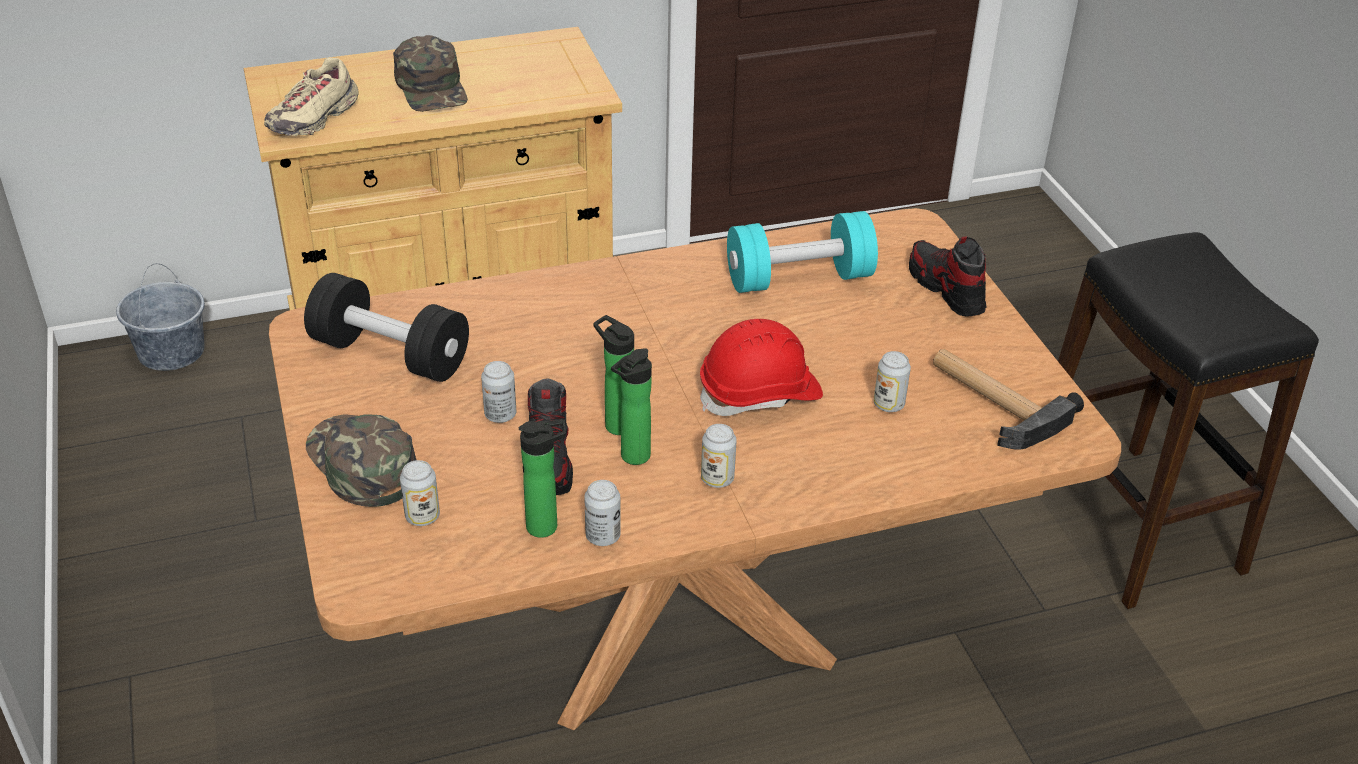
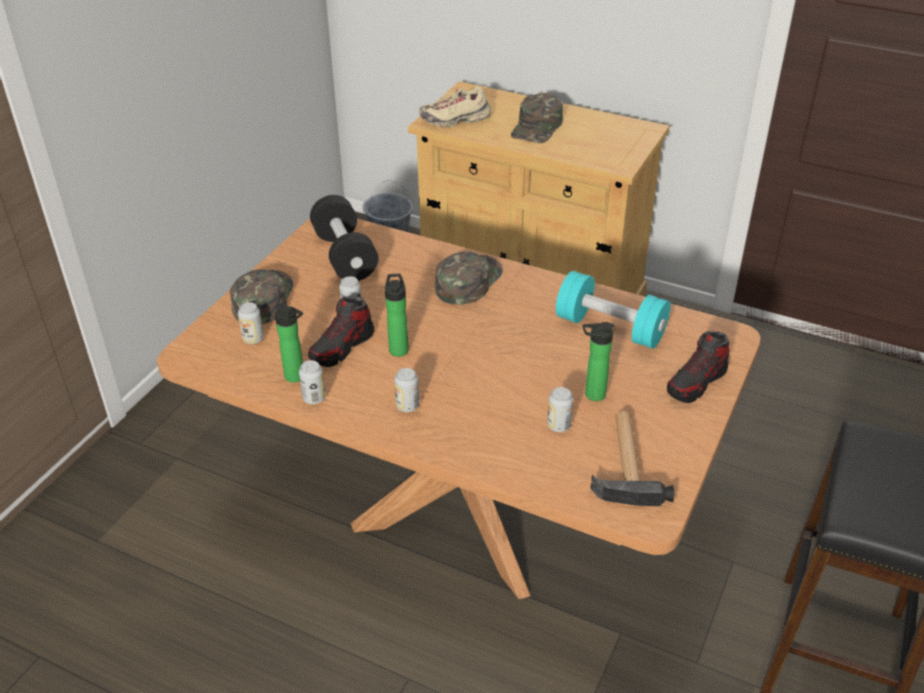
camera: 45 degrees right, 0 degrees up
(583, 307) = (467, 281): none -> green cap
(632, 458) = (382, 370): bottle -> bottle (591, 395)
(760, 394) = (494, 377): red hard hat -> none
(946, 288) = (696, 382): shoe -> shoe turned 150 degrees counterclockwise

